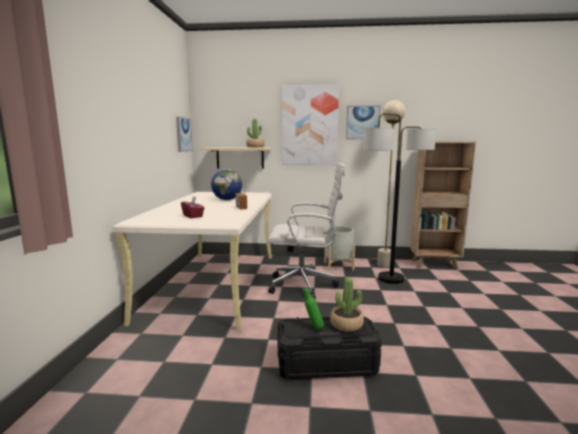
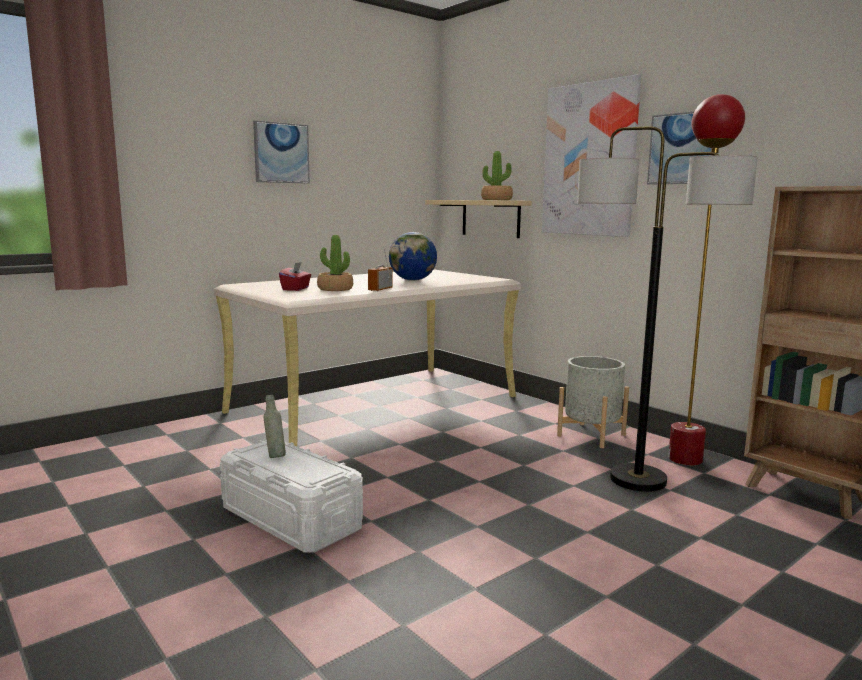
camera: 45 degrees right, 0 degrees up
(183, 134) = (411, 180): picture -> picture (281, 153)
(305, 285) = (474, 441): white office chair -> none
(313, 328) = (275, 456): green bottle -> grey bottle
(326, 363) = (291, 518): black storage box -> white storage box
(346, 325) = (309, 467): potted plant -> potted plant (335, 289)
(384, 264) = (685, 459): beige floor lamp -> red floor lamp

